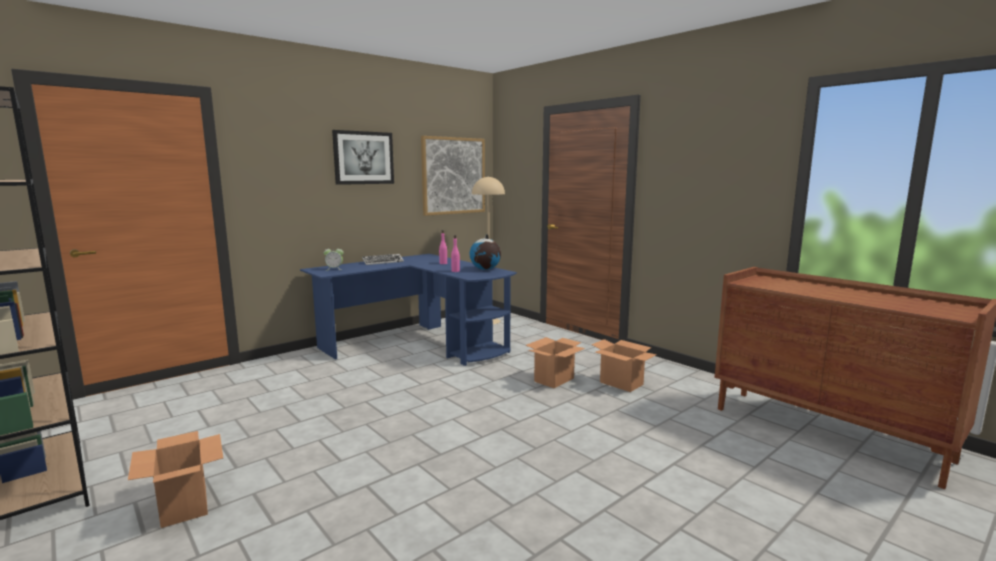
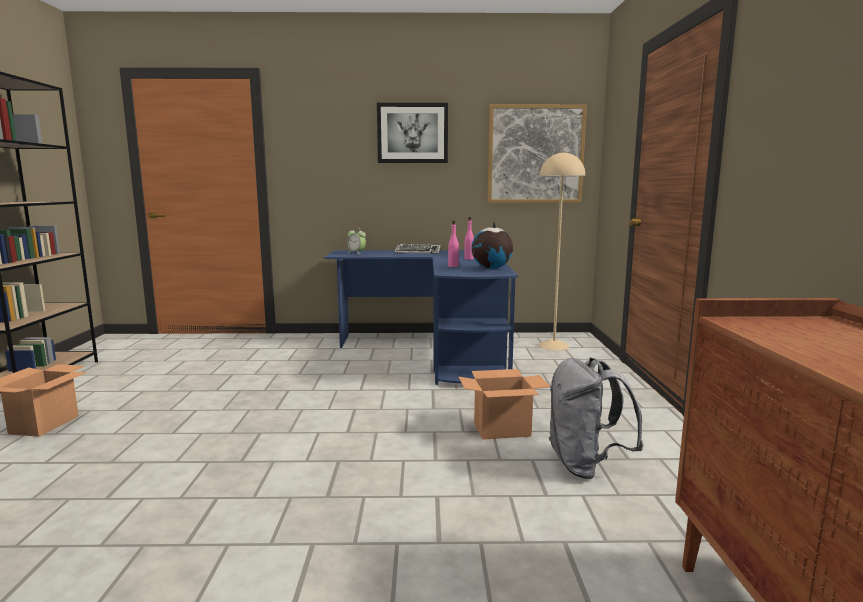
camera: 40 degrees right, 0 degrees up
(622, 383) = (586, 466): cardboard box -> grey backpack

